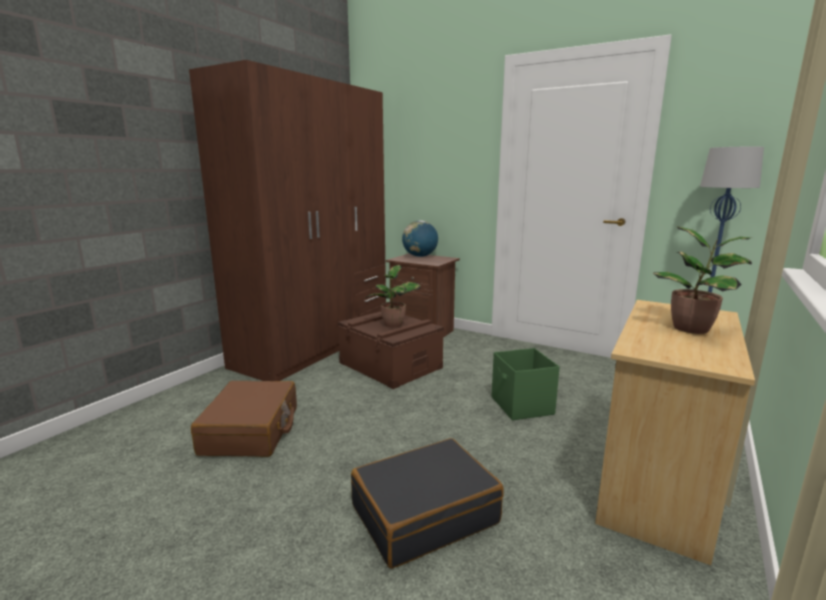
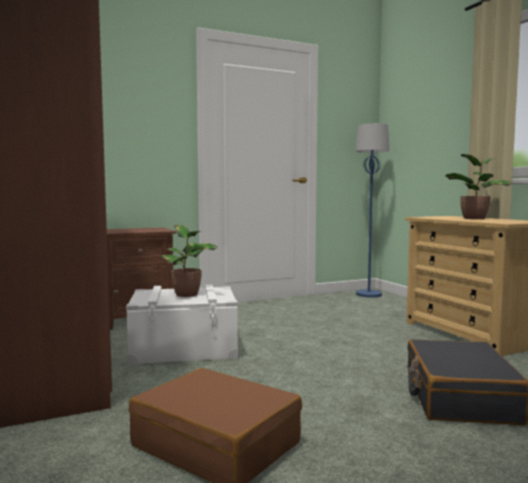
camera: 55 degrees left, 10 degrees down
(390, 365) = (184, 347): brown storage box -> white storage box
(420, 256) = (123, 229): globe -> none
(522, 406) = (338, 331): green storage box -> none

